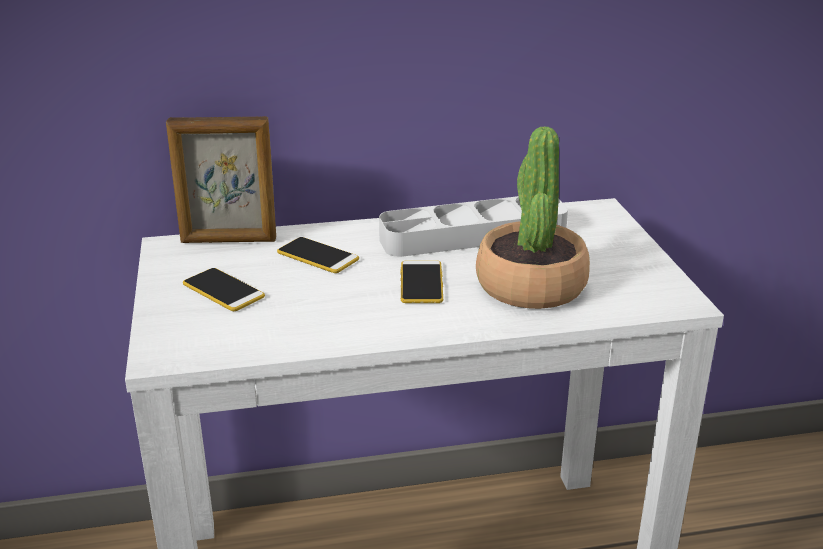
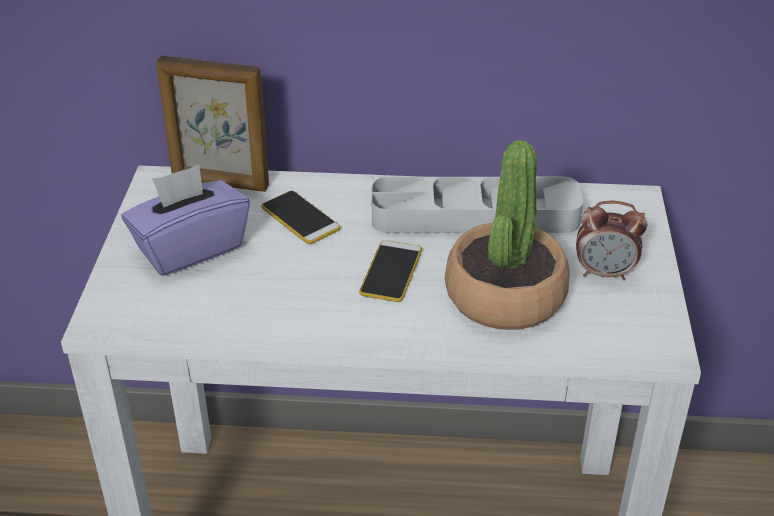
camera: 15 degrees right, 10 degrees up
(223, 290) = (190, 248): phone -> purple tissue box
(605, 259) = (605, 273): none -> alarm clock

